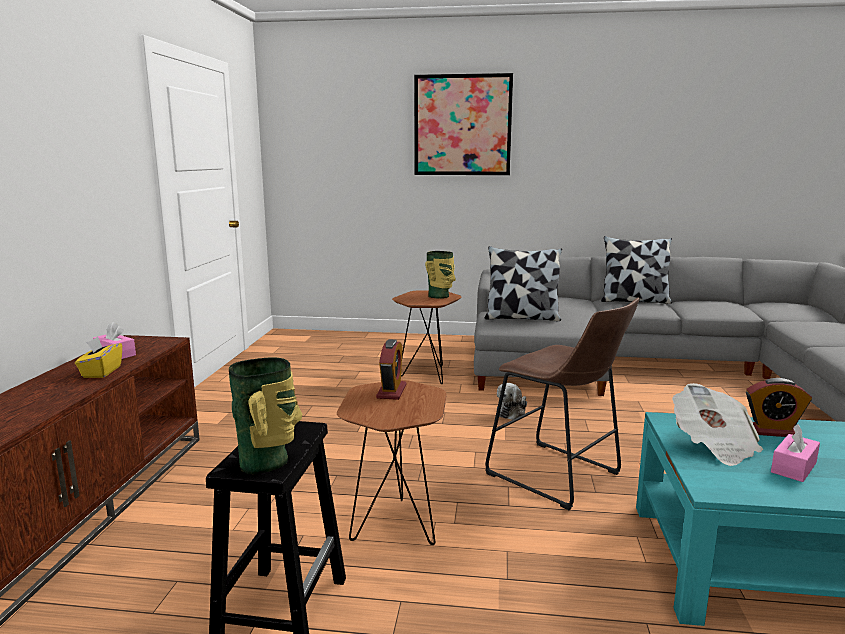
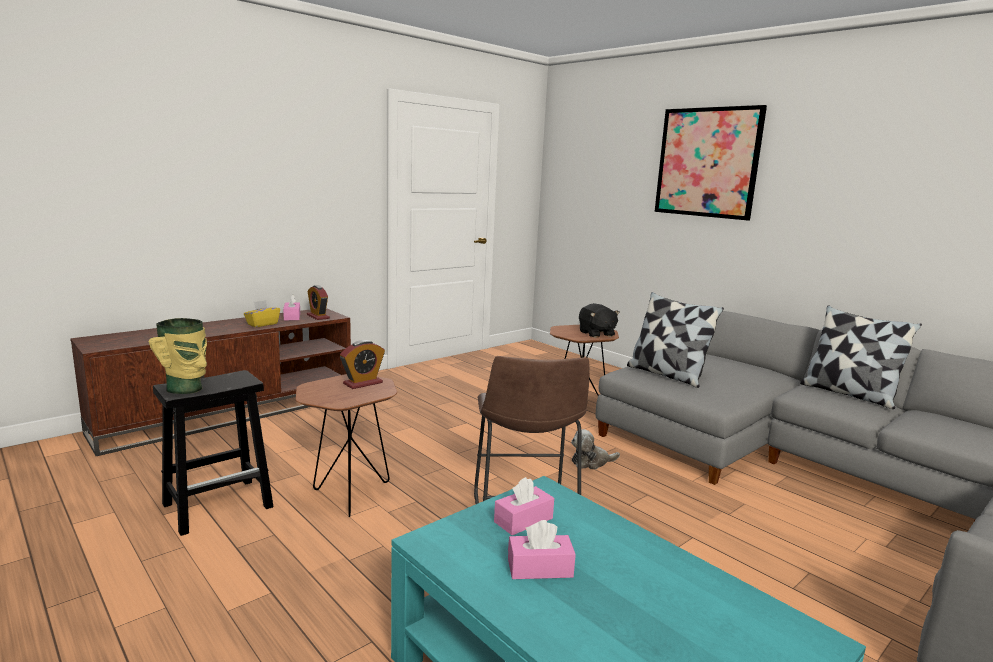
camera: 40 degrees right, 0 degrees up
(440, 296) = (596, 334): vase -> black plush toy
(713, 445) = (523, 520): newspaper -> pink tissue box
(772, 431) = (613, 540): alarm clock -> alarm clock (318, 316)

